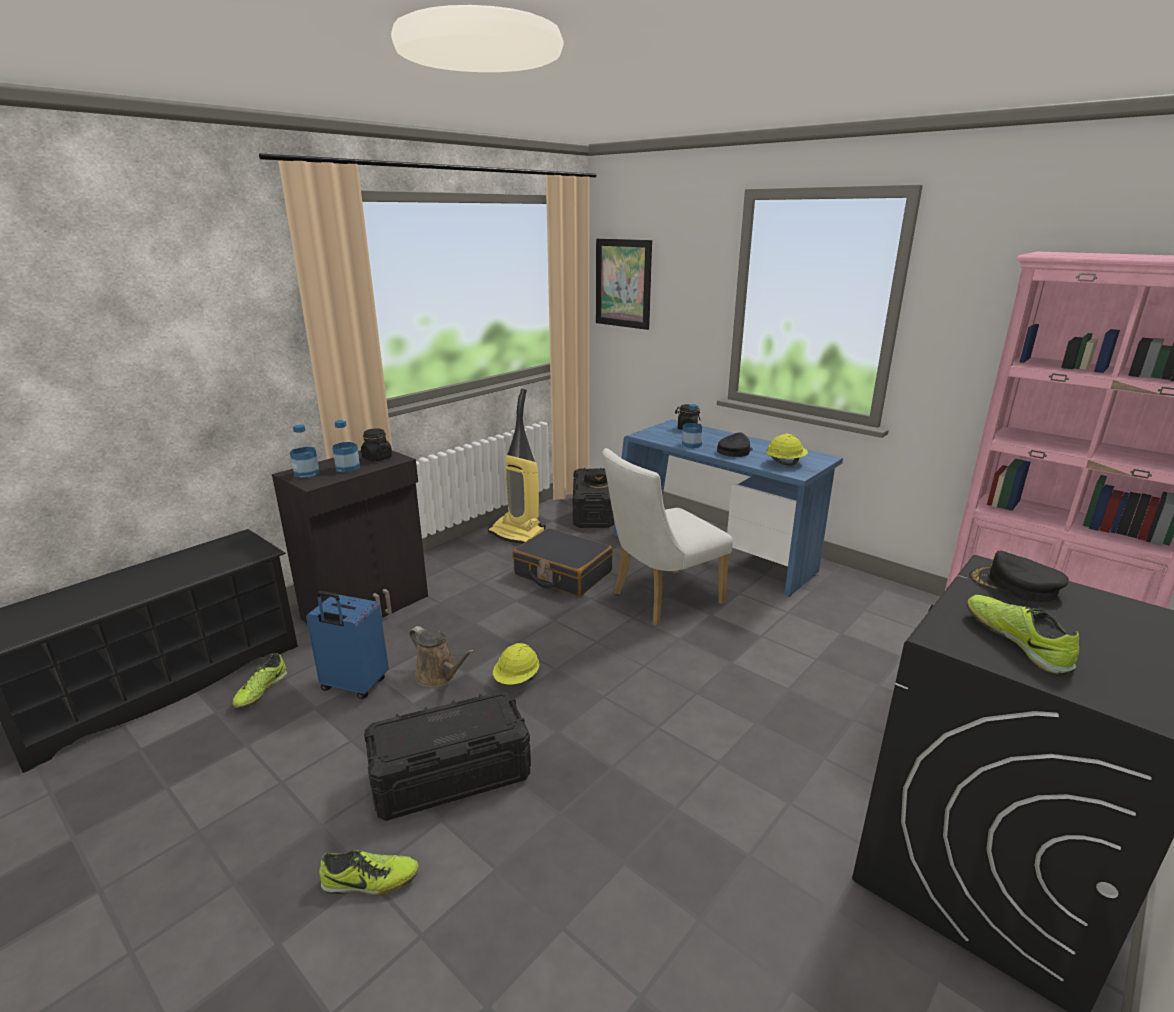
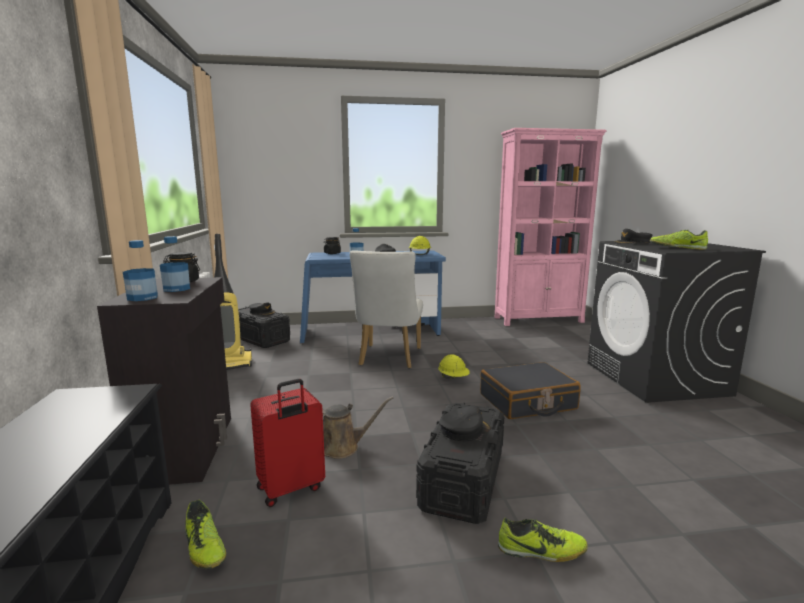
camera: 50 degrees left, 10 degrees down
(354, 686) = (291, 489): blue suitcase -> red suitcase
(370, 881) = (541, 551): shoe -> shoe turned 60 degrees clockwise
(448, 725) = (464, 429): none -> black cap
(517, 679) = (394, 422): yellow hard hat -> yellow hard hat (453, 378)
(562, 574) = (307, 369): black suitcase -> black suitcase (527, 402)
(623, 283) = (243, 160): picture -> none

